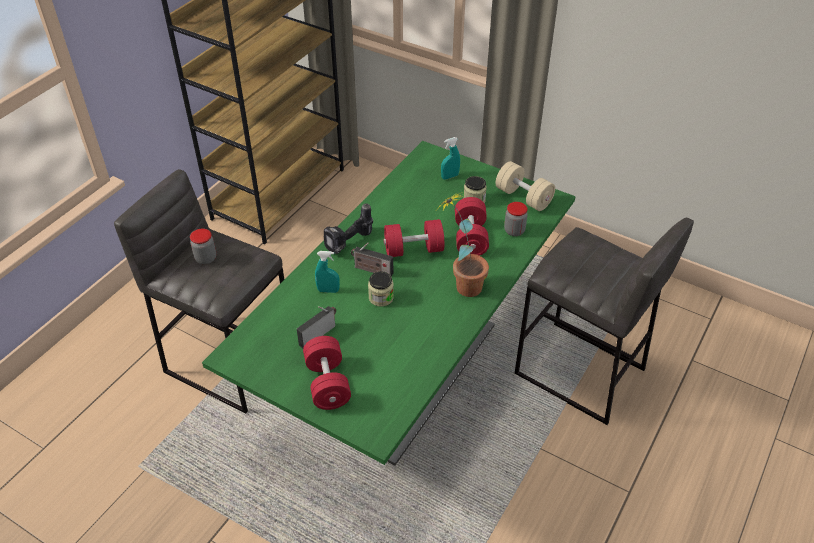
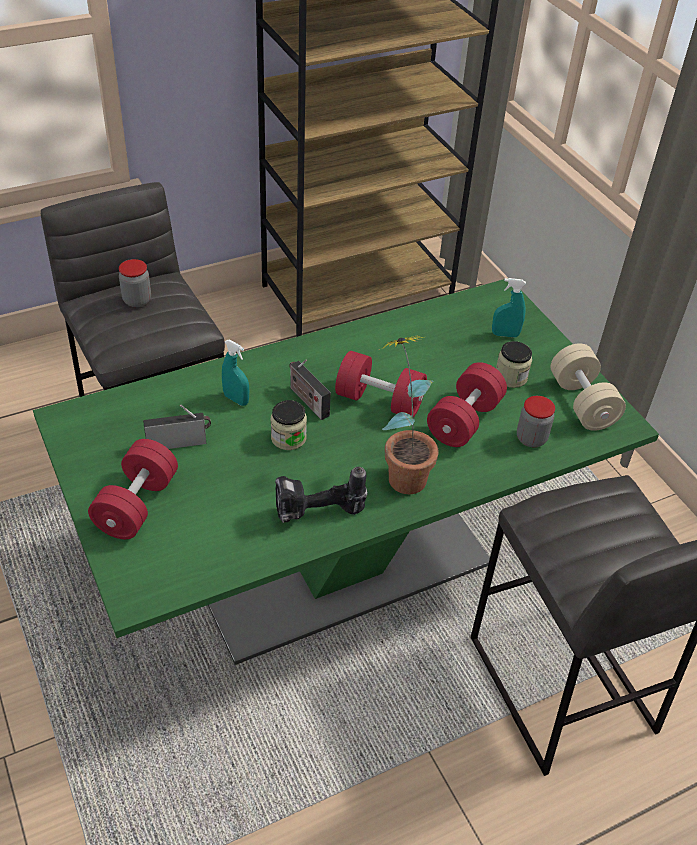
camera: 30 degrees right, 0 degrees up
(350, 244) = (310, 359): power drill -> power drill (317, 515)

